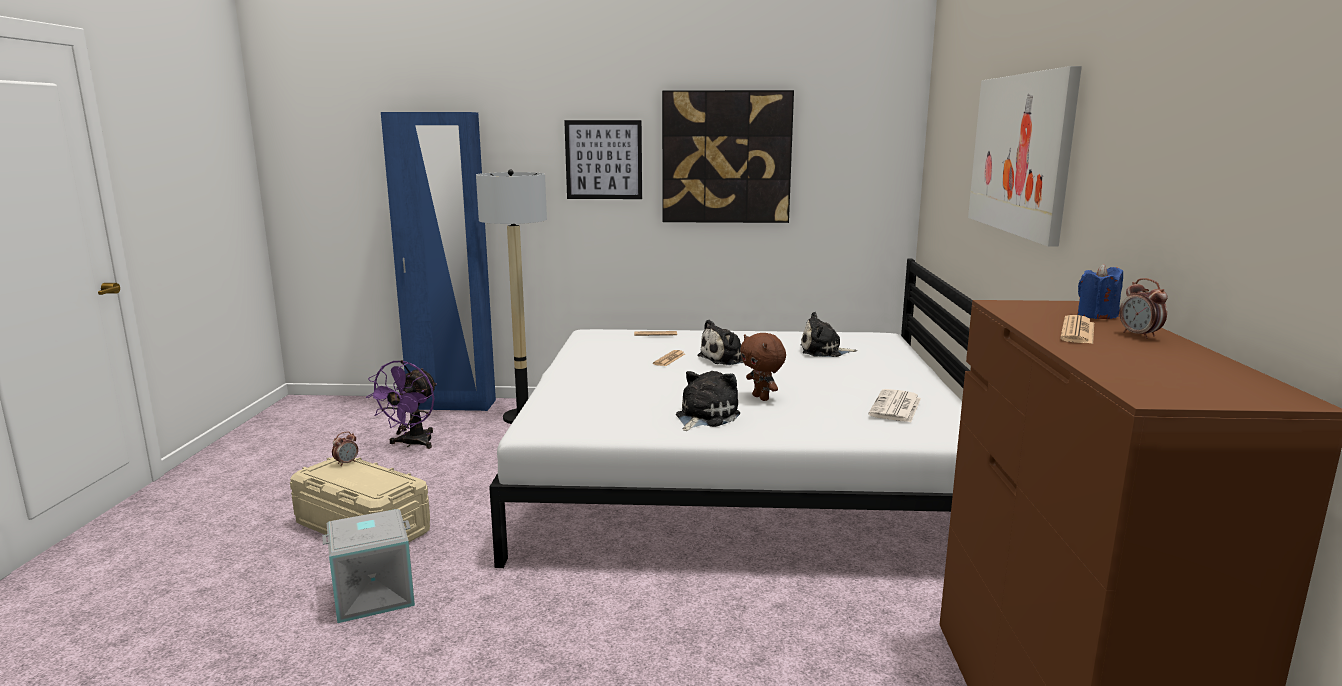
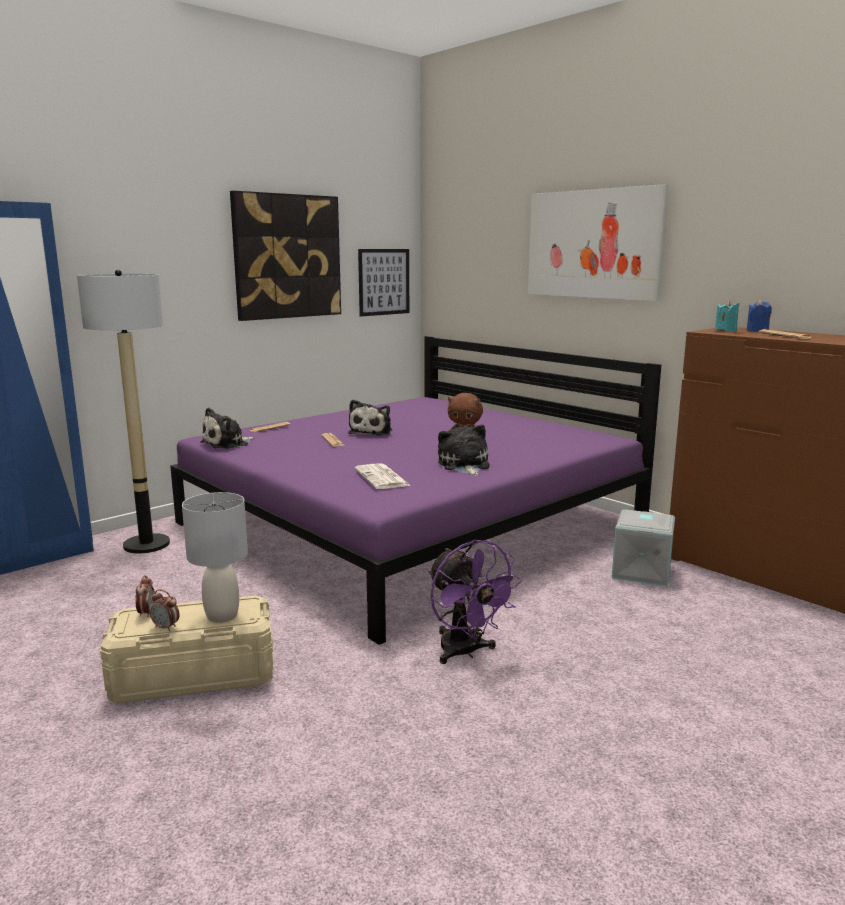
camera: 45 degrees left, 0 degrees up
(371, 484) = (222, 615): none -> grey table lamp
(374, 594) = (327, 706): grey storage box -> grey storage box (640, 571)
(412, 444) = (75, 601): purple fan -> purple fan (465, 652)
(603, 160) = (178, 260): picture -> picture (384, 282)
(742, 472) = (411, 523): white bed -> purple bed
(823, 351) = (419, 414): plush toy -> plush toy (227, 444)
(896, 407) = (548, 432): newspaper -> newspaper (382, 478)
(1037, 308) = (725, 331): none -> turquoise candle
(1139, 335) = (805, 334): alarm clock -> alarm clock (166, 627)

